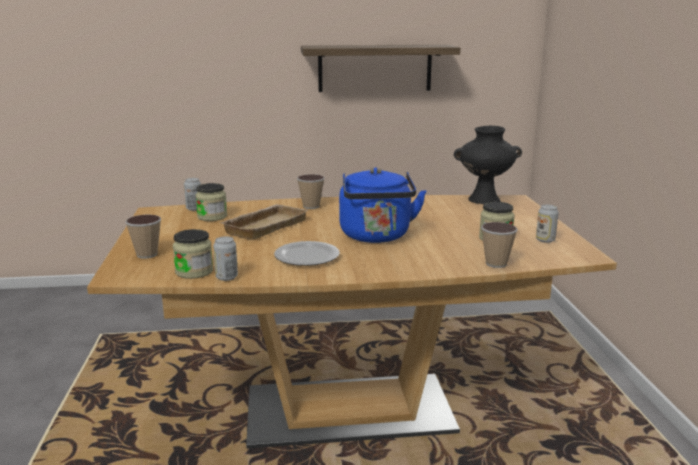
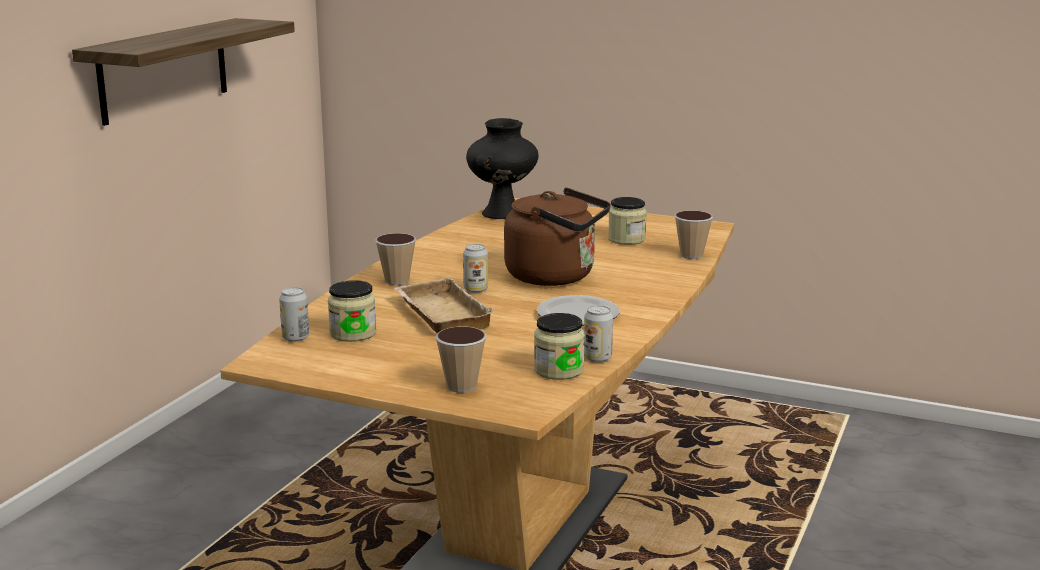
camera: 60 degrees left, 0 degrees up
(376, 237) = (556, 277): blue kettle -> brown kettle
(545, 240) = (654, 226): can -> can (475, 289)

